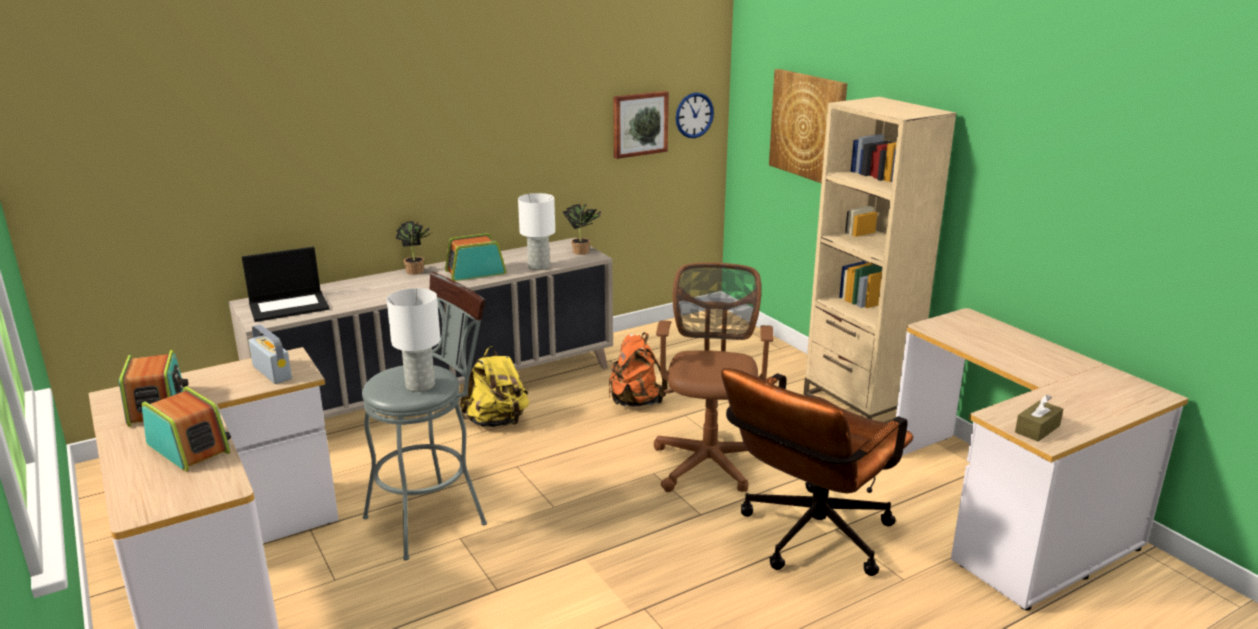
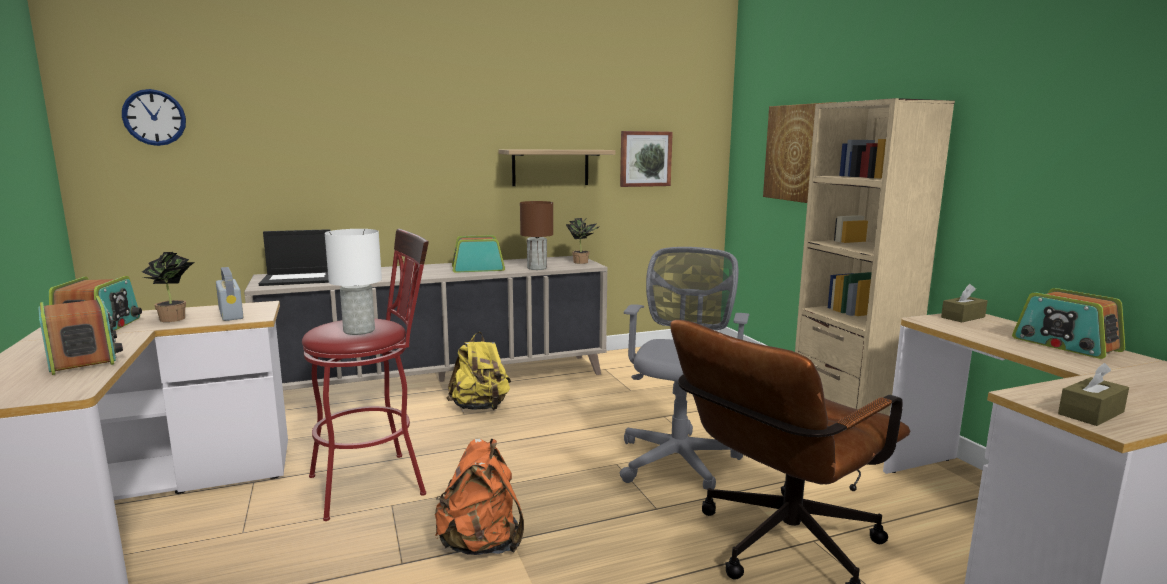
camera: 10 degrees right, 10 degrees down
(417, 271) = (428, 266): potted plant -> potted plant (175, 319)
(434, 516) = (377, 482): grey stool -> red stool
(539, 145) = (550, 167): none -> shelf
(539, 266) = (537, 268): white table lamp -> brown table lamp
(635, 402) = (618, 402): orange backpack -> orange backpack (481, 544)
(694, 115) = (696, 156): wall clock -> wall clock (154, 117)
(709, 460) = (679, 457): brown office chair -> grey office chair
(959, 319) = (963, 317): none -> brown tissue box
(1036, 351) = (1065, 345): none -> radio

